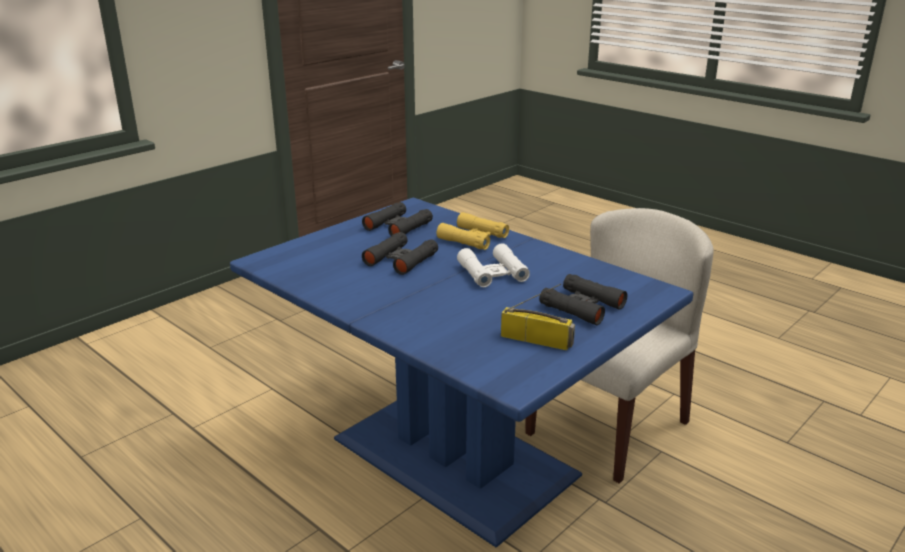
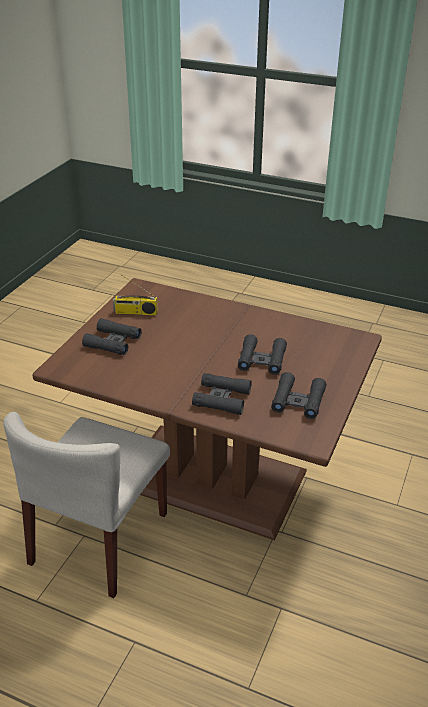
camera: 160 degrees right, 10 degrees up
(452, 458) = (213, 477): blue dining table -> brown dining table
(473, 238) = (222, 398): yellow binoculars -> black binoculars
(493, 273) = (185, 360): white binoculars -> none

